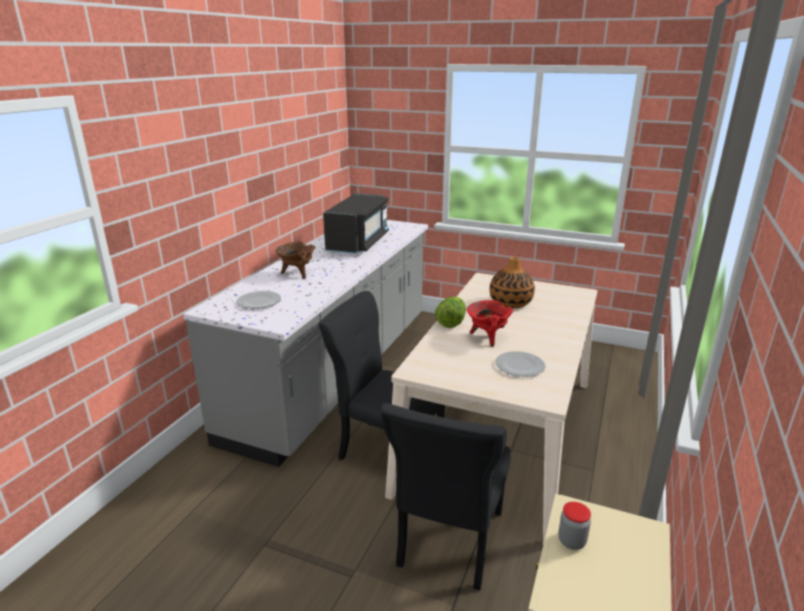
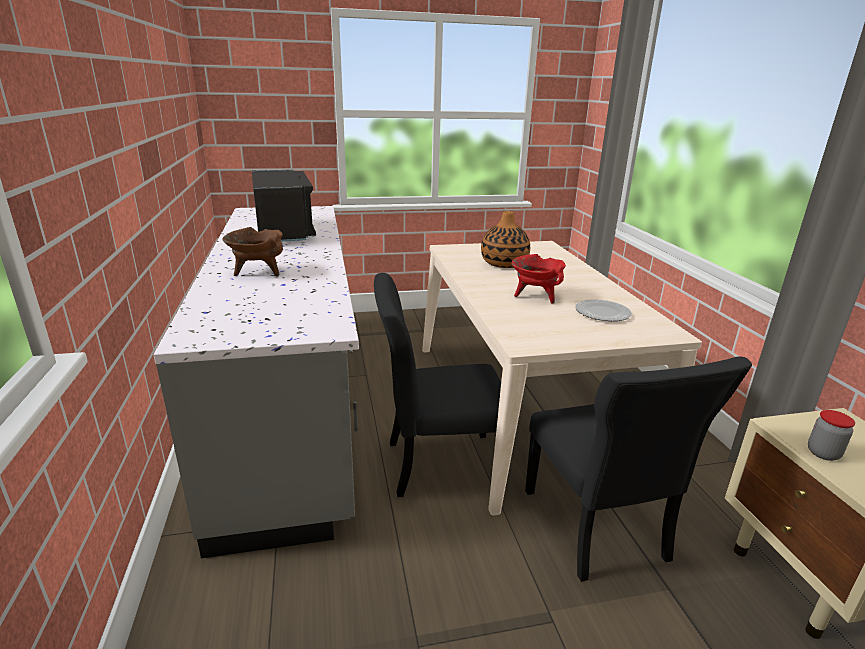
camera: 35 degrees left, 0 degrees up
(259, 302) = (259, 312): plate -> none
(451, 322) = (481, 291): lettuce -> none

